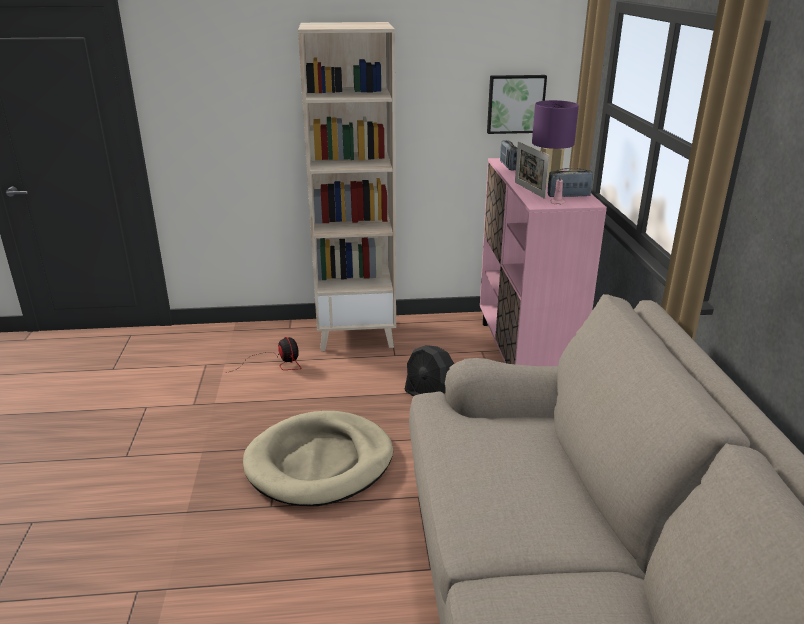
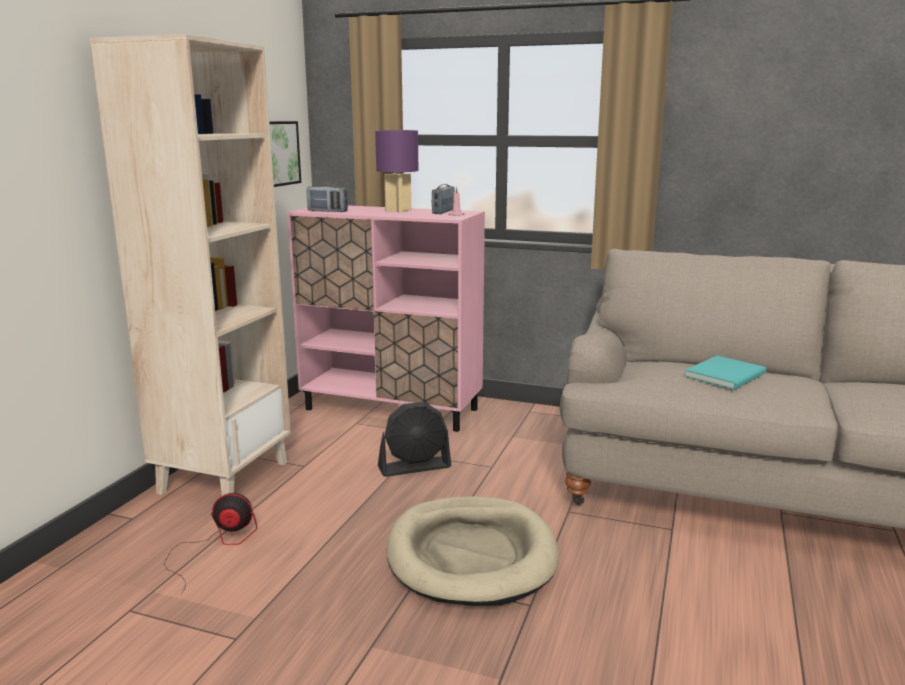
camera: 65 degrees left, 10 degrees down
(512, 474) = (728, 375): none -> turquoise book
(529, 190) = (410, 215): picture frame -> none

